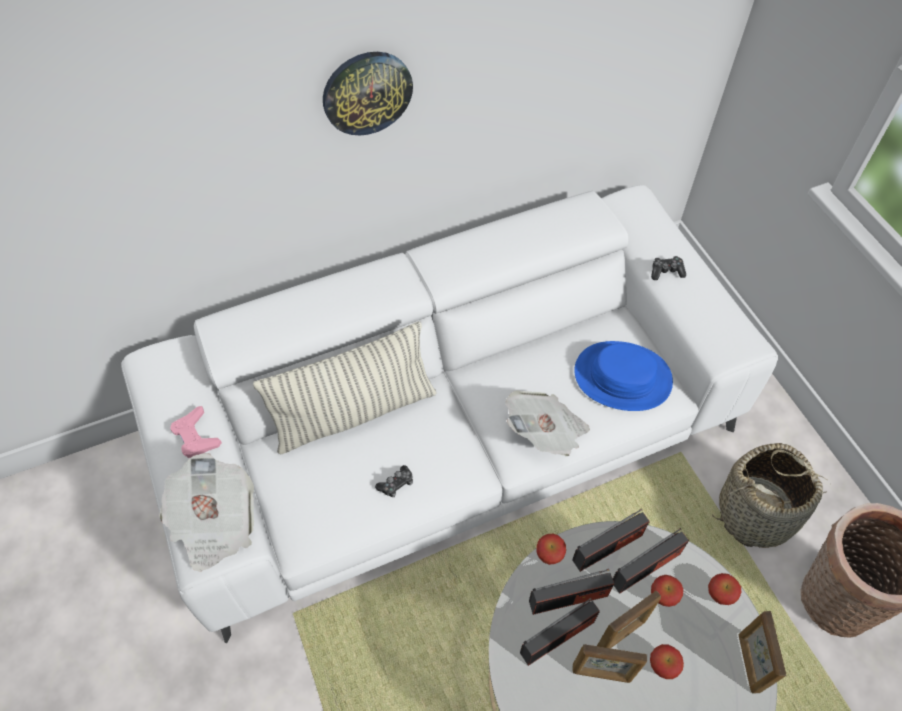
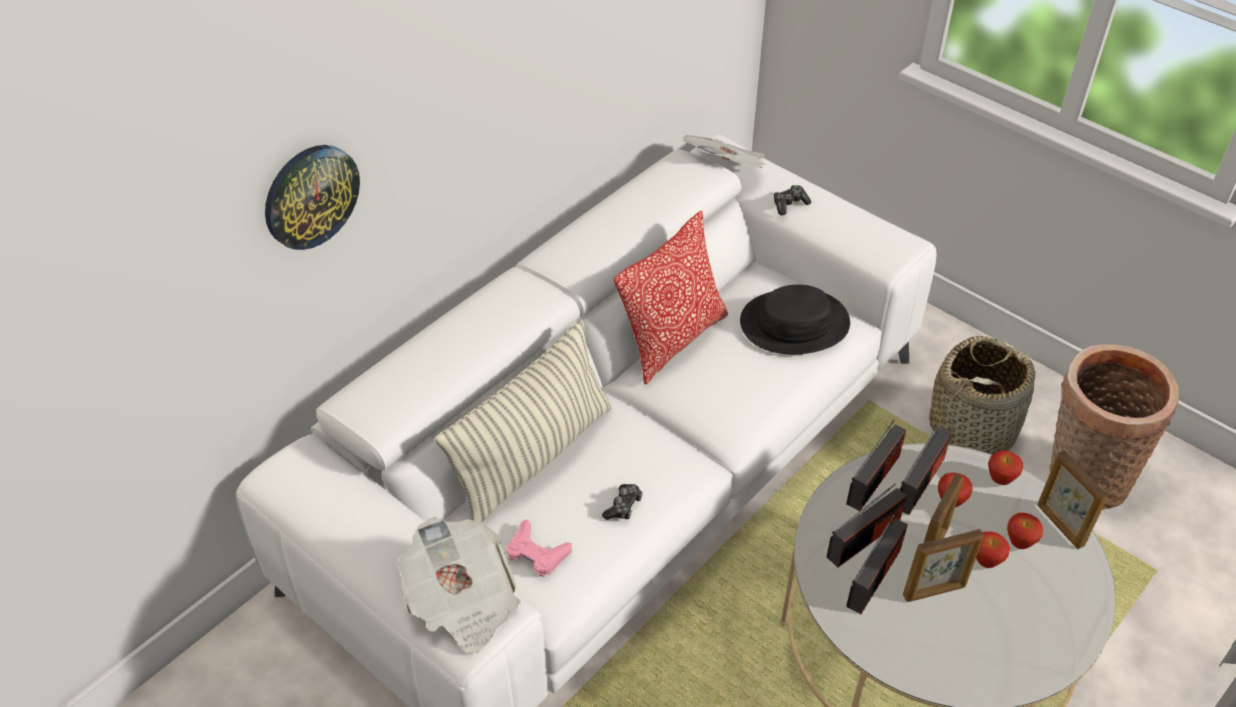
camera: 25 degrees left, 10 degrees down
(196, 436) = (385, 527): pink game controller -> pink game controller (536, 553)
(367, 92) = (464, 79): wall clock -> wall clock (310, 196)
(516, 353) = (672, 339): none -> pillow
(546, 432) = (749, 401): newspaper -> newspaper (727, 169)
(549, 556) = (821, 510): apple -> apple (1019, 543)
(622, 377) = (794, 324): blue hat -> black hat

